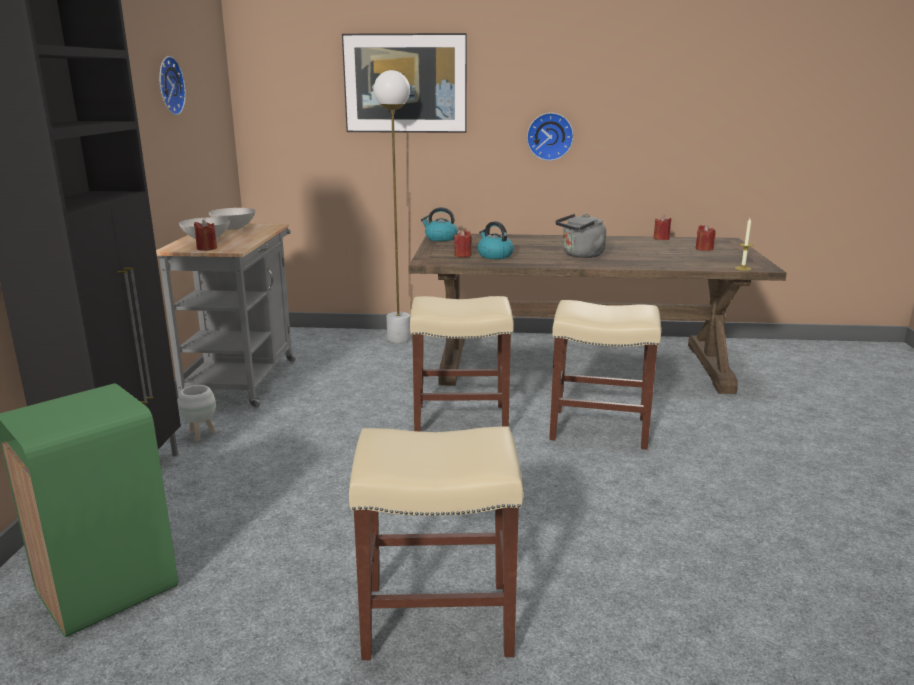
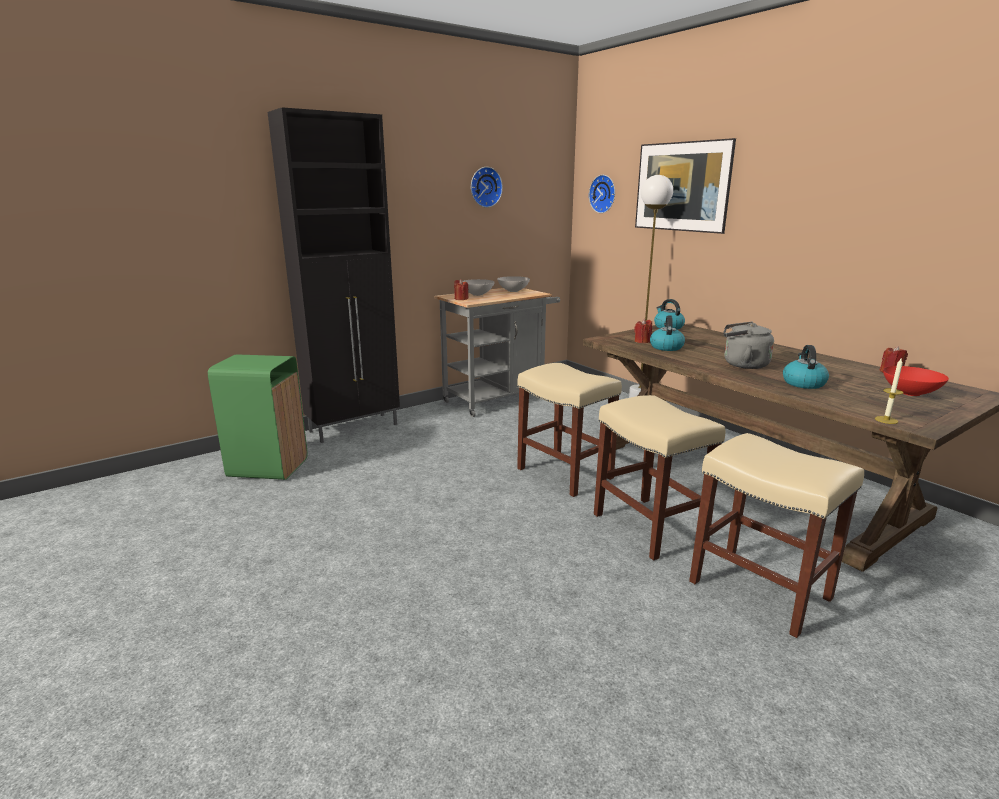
camera: 50 degrees right, 0 degrees up
(201, 435) = (423, 419): white planter -> none
(435, 620) = (325, 561): beige stool -> beige stool (757, 589)
(549, 136) = (800, 242): wall clock -> wall clock (604, 194)
(647, 258) = (803, 383): none -> kettle
(704, 249) = (909, 393): red candle -> red bowl

